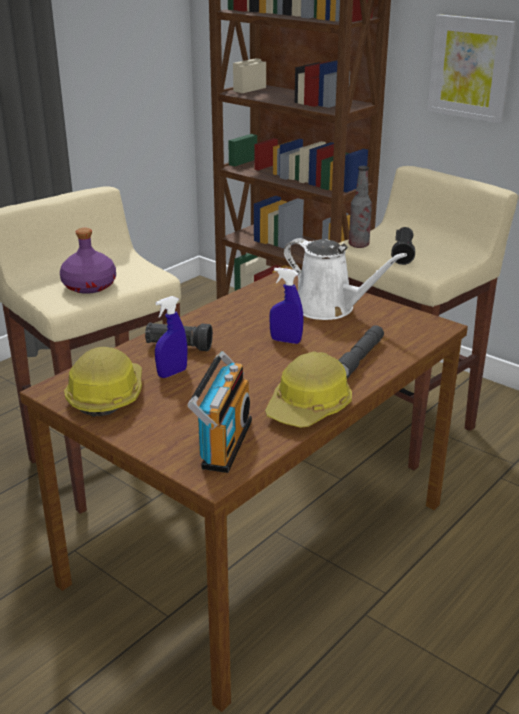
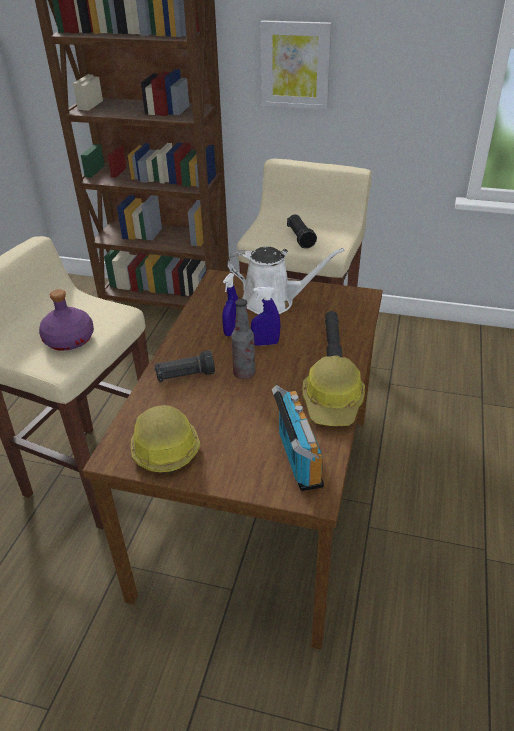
camera: 25 degrees left, 10 degrees up
(172, 373) = (201, 405): blue spray bottle -> blue spray bottle (231, 330)
(358, 245) = (260, 237): bottle -> bottle (244, 373)

